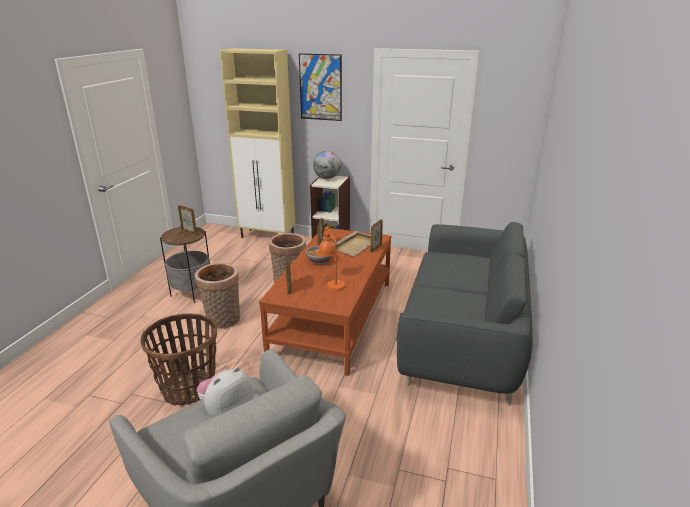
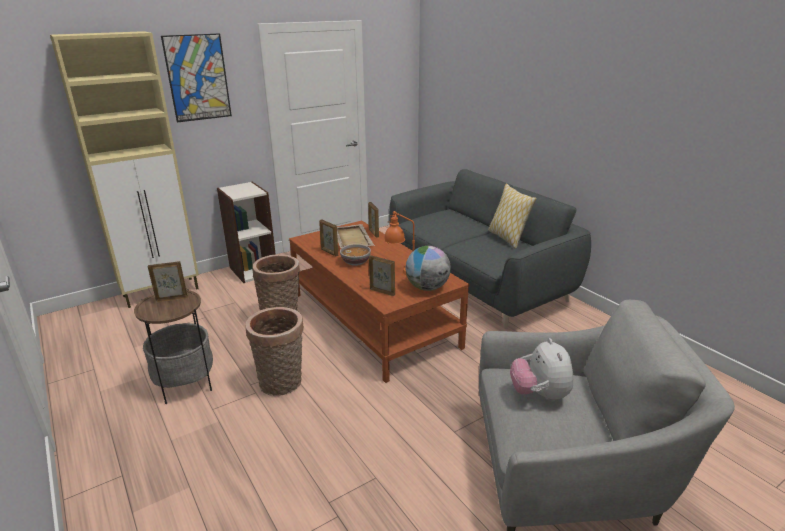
camera: 50 degrees left, 0 degrees up
(189, 388) = (372, 451): basket -> none
(327, 178) = (233, 189): globe -> globe (427, 288)
(476, 304) = (507, 238): none -> pillow

